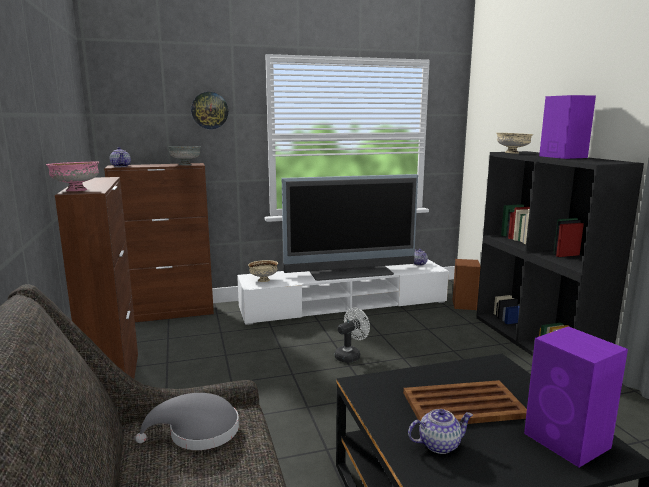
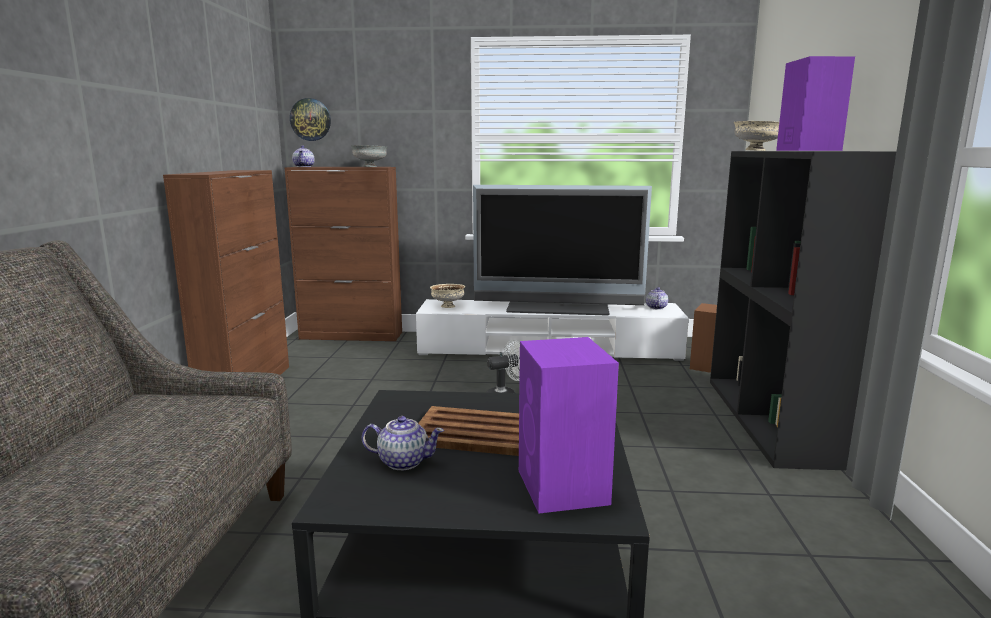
camera: 20 degrees right, 0 degrees up
(76, 190) = (191, 173): pink bowl -> none
(198, 432) = (186, 409): grey hat -> none
(209, 110) = (404, 106): wall clock -> wall clock (310, 119)

